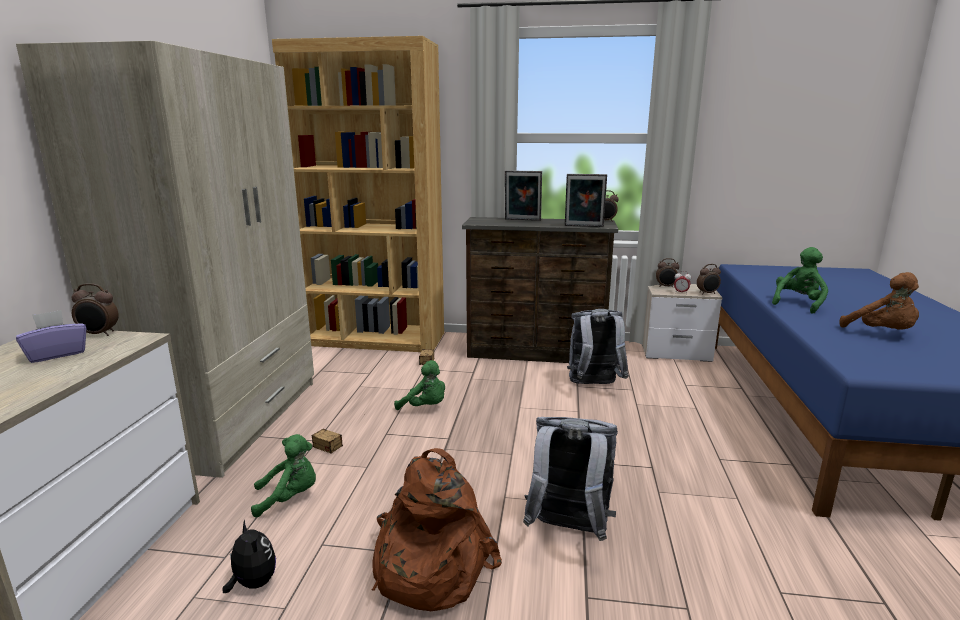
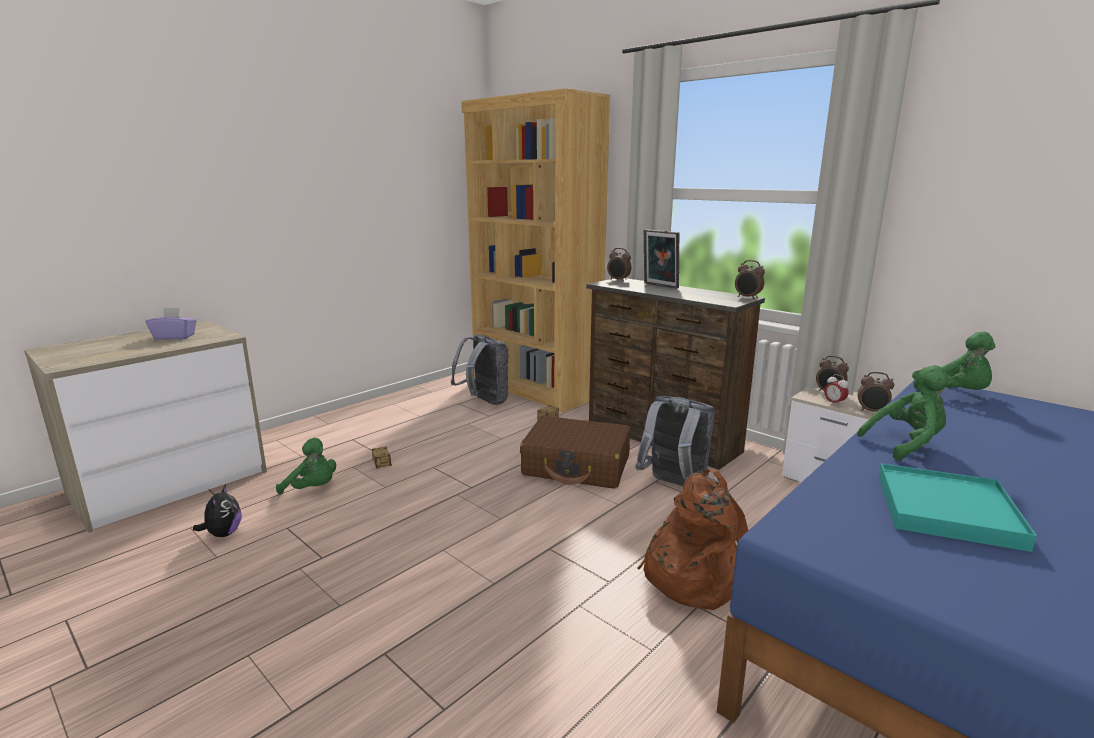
camera: 35 degrees right, 0 degrees up
(99, 334) = (215, 330): alarm clock -> alarm clock (618, 280)
(230, 420) = (353, 423): beige wardrobe -> none
(425, 407) = (490, 456): green plush toy -> green plush toy (956, 394)
(428, 566) = (321, 573): brown backpack -> brown backpack (694, 574)
(507, 393) = (577, 466): none -> brown suitcase
(568, 530) = (449, 597): grey backpack -> grey backpack (484, 402)
(583, 226) = (702, 300): picture frame -> none
(882, 333) = (946, 510): brown plush toy -> turquoise tray

